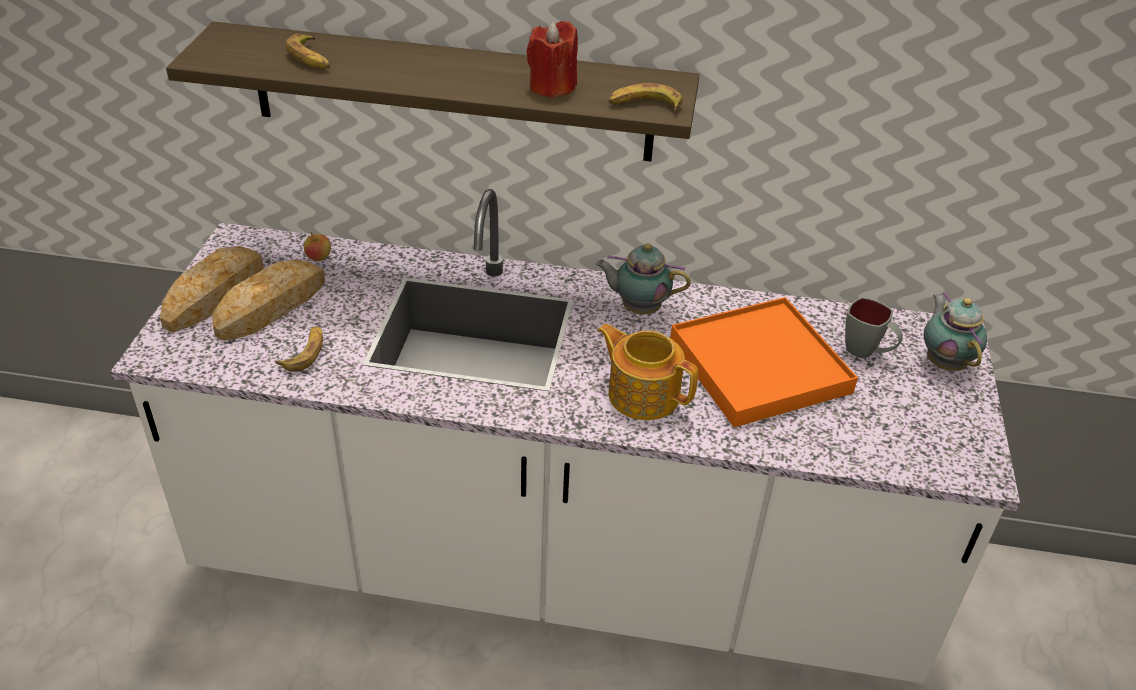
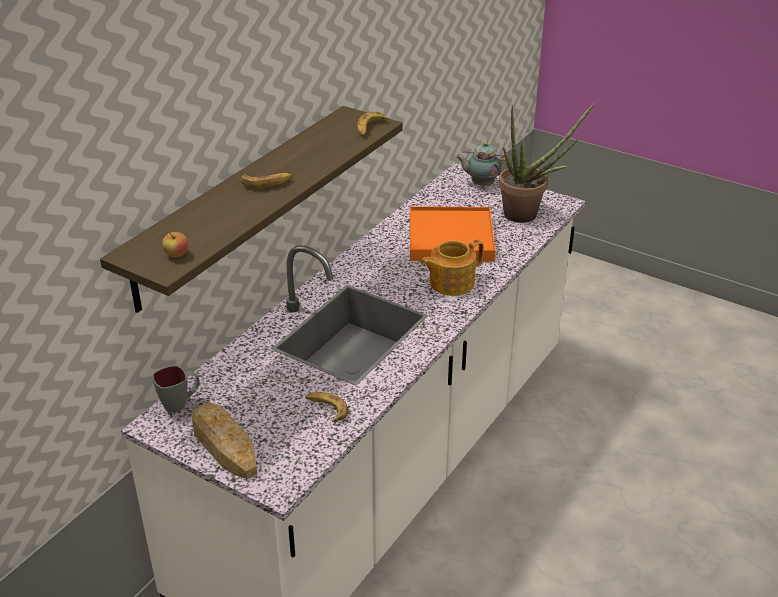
camera: 65 degrees left, 5 degrees down
(271, 306) = (260, 417): bread -> none
(311, 58) = (209, 224): banana -> banana (267, 183)
(318, 258) = (215, 384): apple -> apple (176, 255)
(552, 87) = (325, 150): red candle -> none
(638, 308) = (372, 263): teapot -> none
(867, 353) = (460, 203): grey mug -> grey mug (180, 403)
(903, 437) = (528, 214): none -> potted plant

